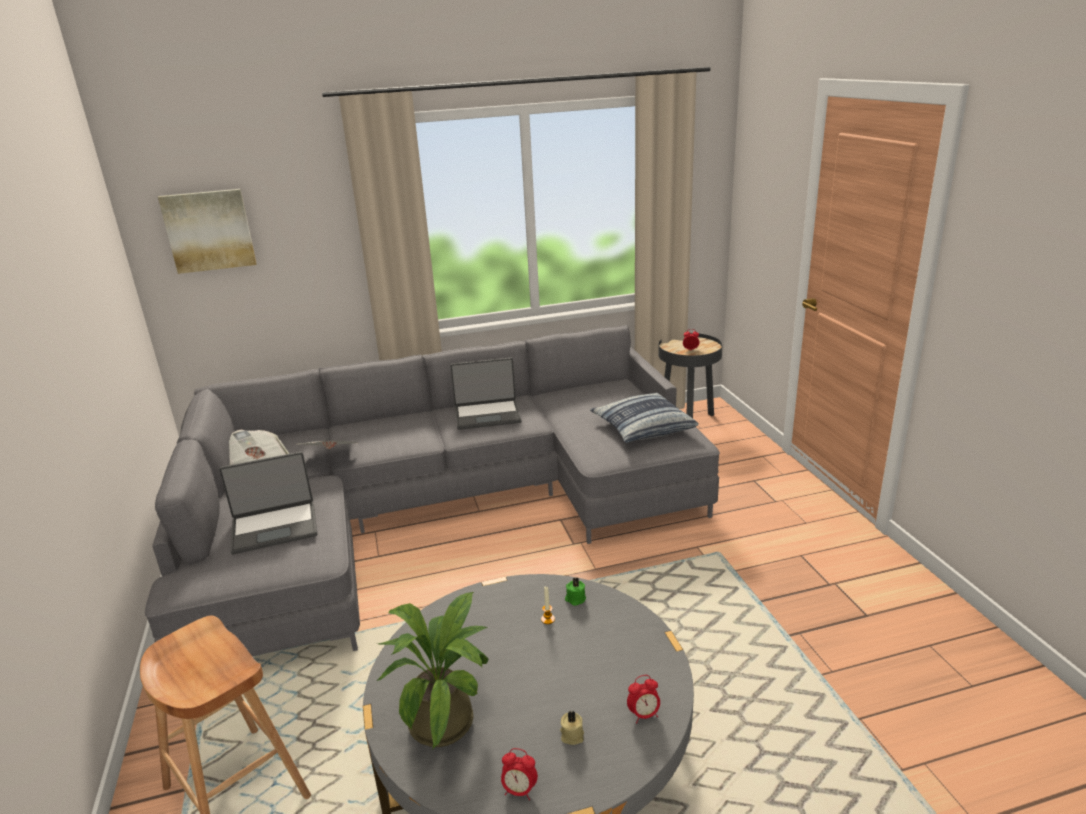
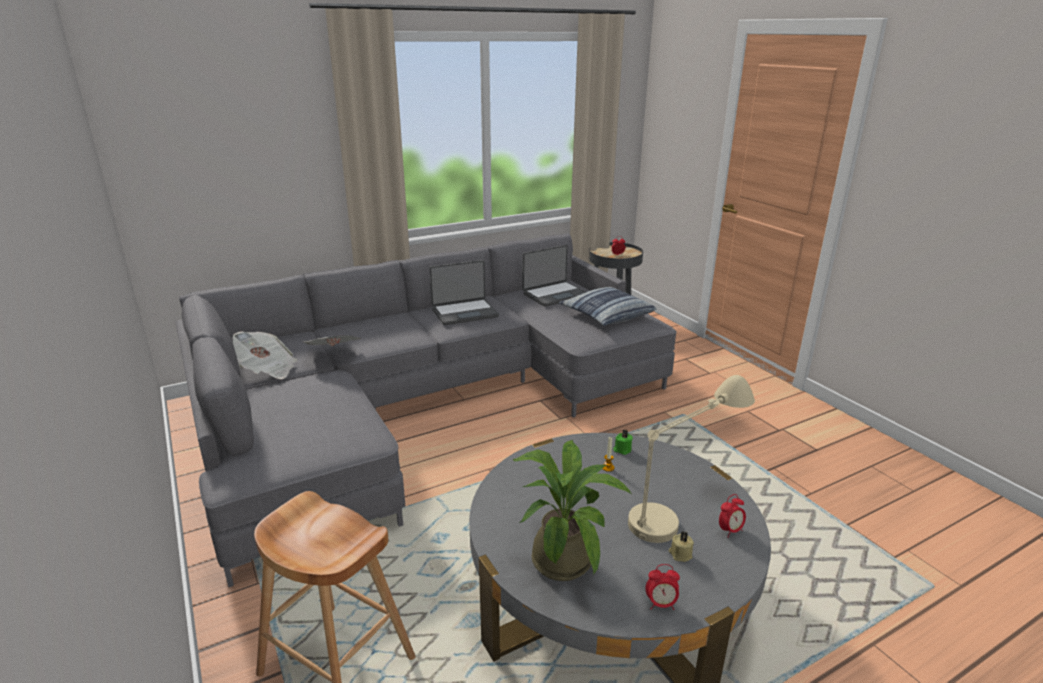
camera: 15 degrees left, 0 degrees up
(209, 230) = (189, 136): picture -> none
(275, 527) = (309, 417): laptop -> laptop (554, 294)
(604, 678) = (682, 507): none -> beige table lamp

